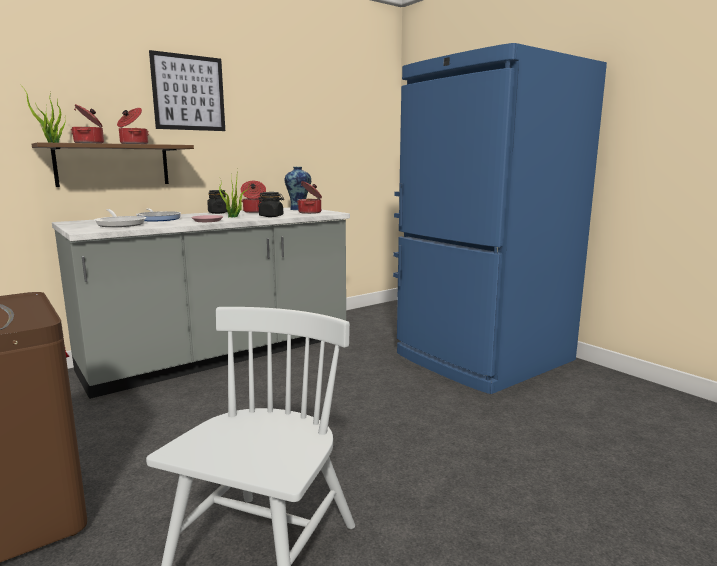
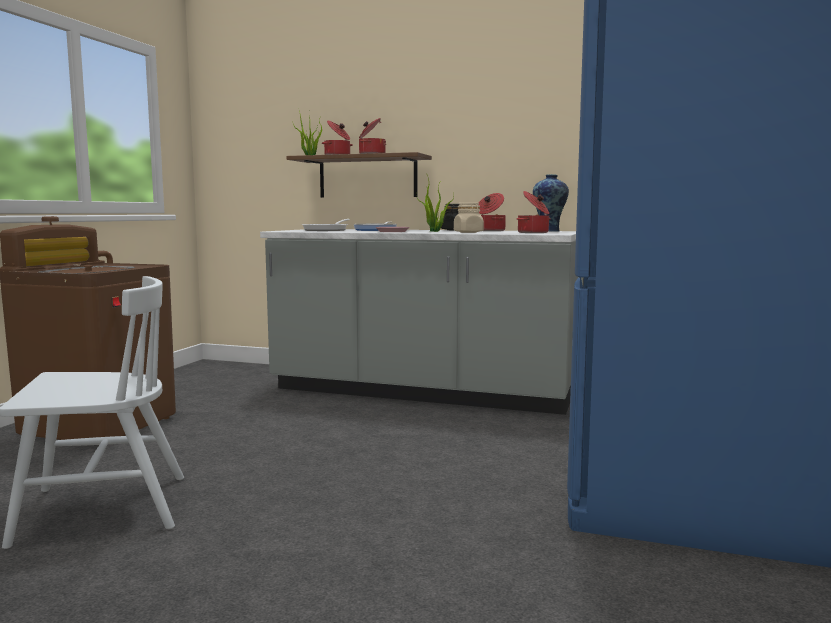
camera: 55 degrees right, 5 degrees down
(188, 93) = (446, 97): picture -> none
(271, 216) = (468, 232): black jar -> beige jar

